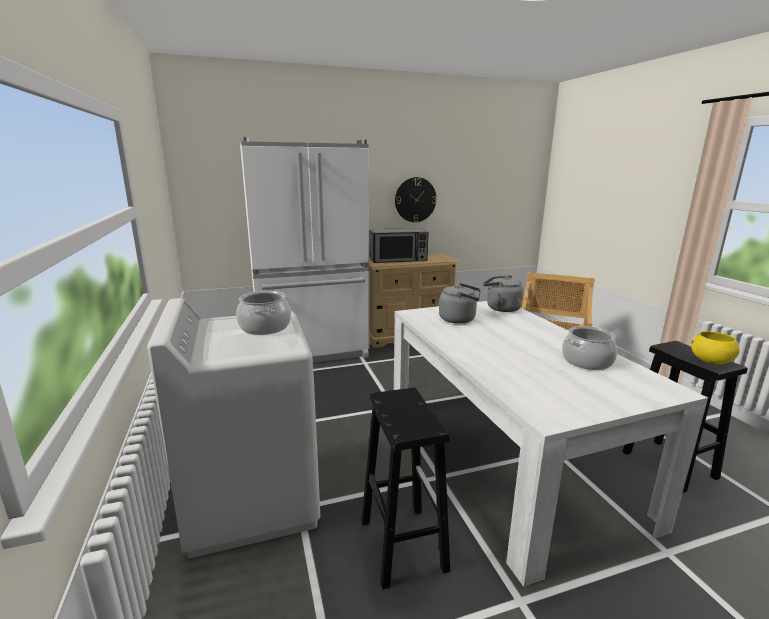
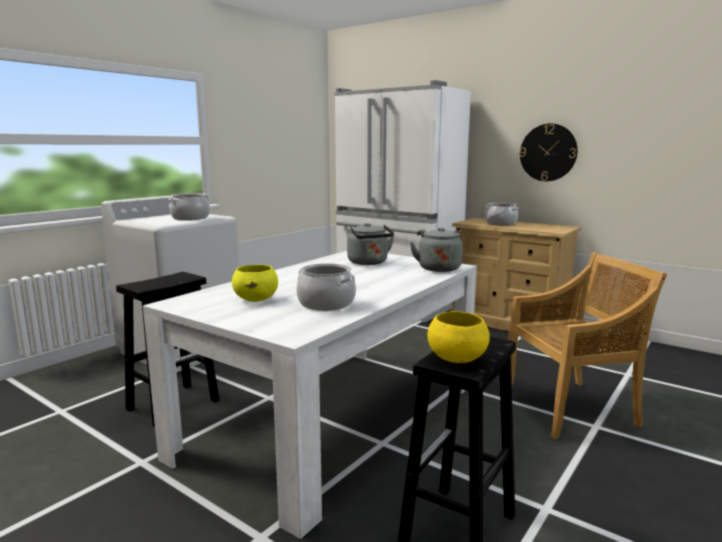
camera: 55 degrees right, 5 degrees down
(398, 260) = (501, 223): microwave -> cooking pot
(557, 381) = (256, 299): none -> yellow bowl

